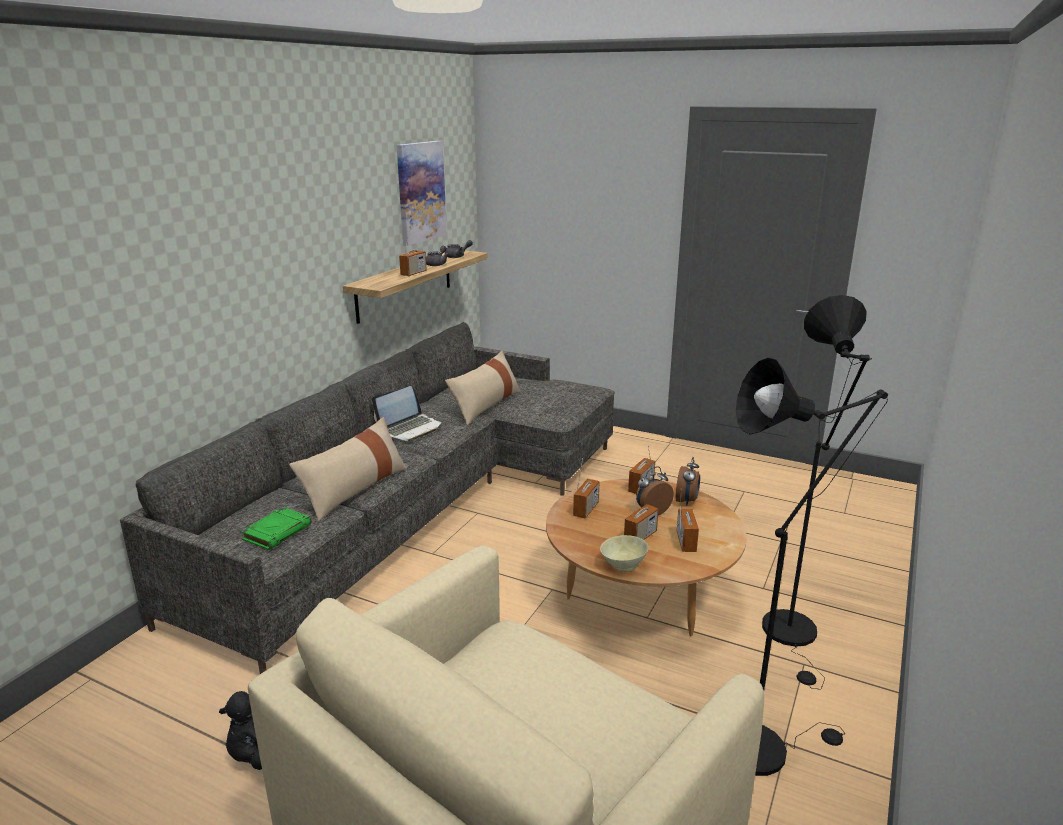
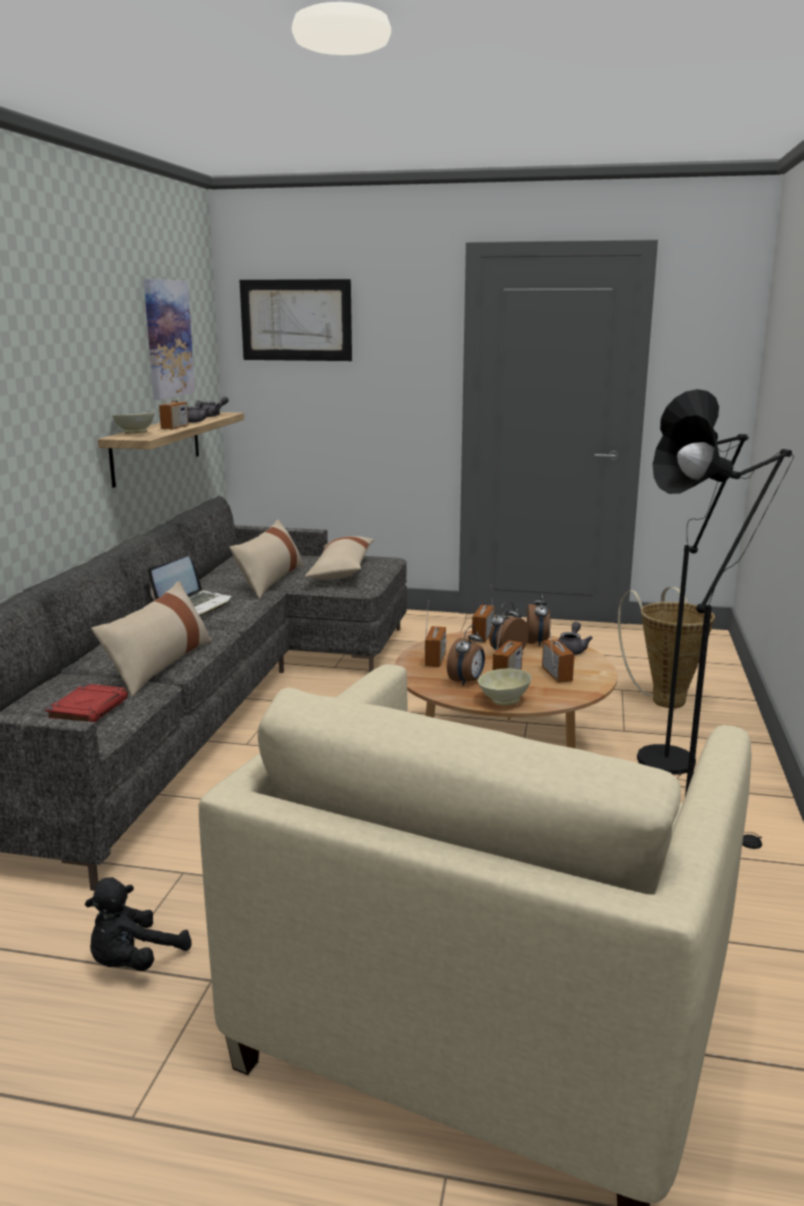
camera: 15 degrees left, 5 degrees down
(277, 532) = (88, 710): green book -> red book
(377, 279) = (135, 433): none -> beige bowl
(539, 171) = (296, 320): none -> picture
(550, 400) = (341, 570): none -> beige pillow
(601, 538) = (467, 681): none -> alarm clock
(714, 513) = (571, 650): none -> grey teapot
(818, 557) = (664, 699): none -> basket

